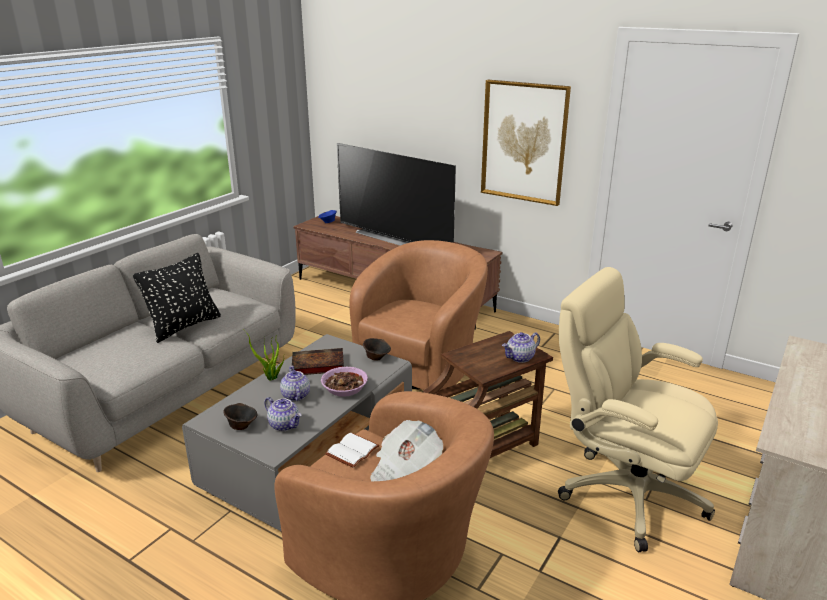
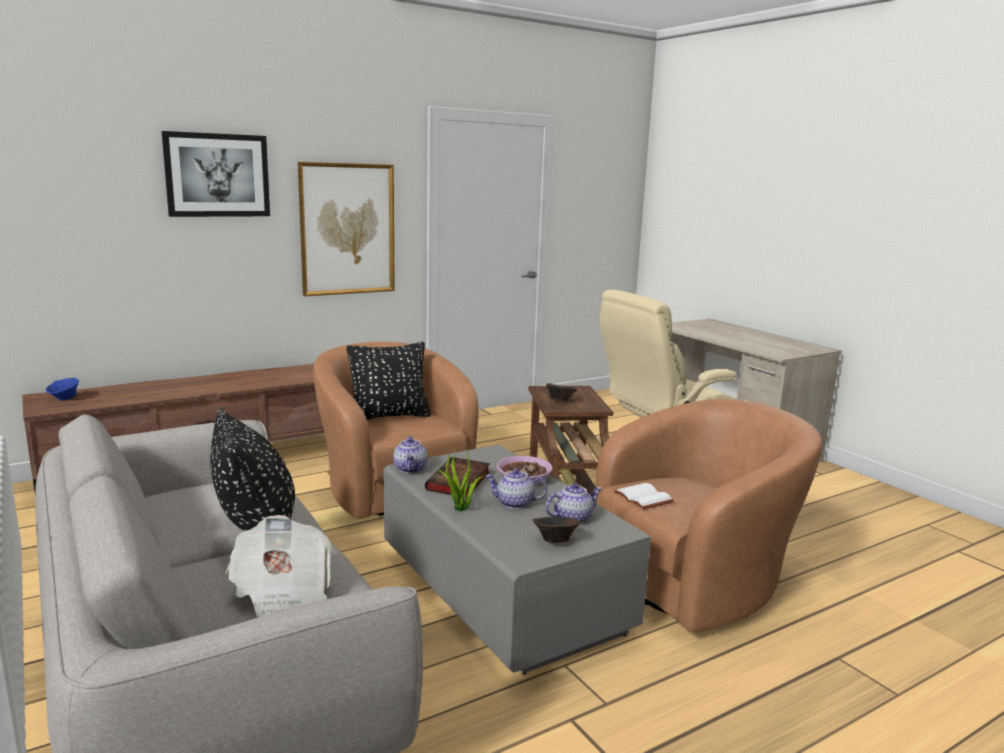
camera: 65 degrees left, 10 degrees down
(376, 357) = (476, 454): brown bowl -> brown bowl (560, 401)
(397, 239) = (209, 383): television -> none
(405, 470) = (685, 485): newspaper -> newspaper (281, 594)
(429, 307) = (389, 416): none -> black pillow
(431, 87) = (217, 175): none -> picture
(520, 358) = (581, 393): teapot -> teapot (411, 469)

